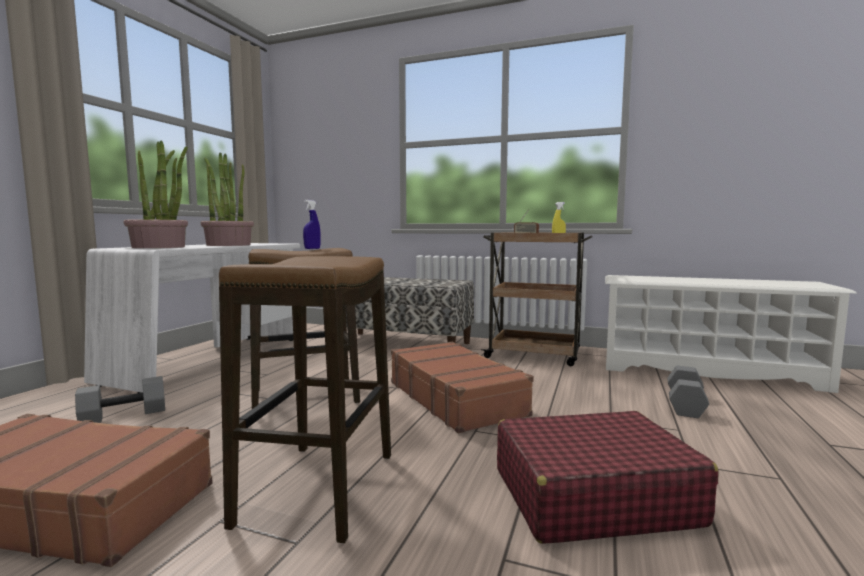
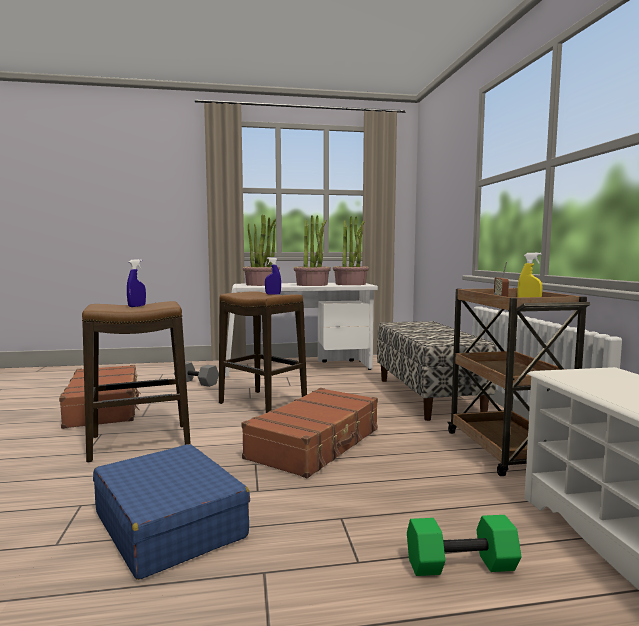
camera: 60 degrees right, 0 degrees up
(261, 243) = (350, 284): none -> potted plant
(320, 262) = (137, 306): none -> blue spray bottle
(592, 496) = (169, 524): red suitcase -> blue suitcase
(684, 404) = (461, 564): grey dumbbell -> green dumbbell

